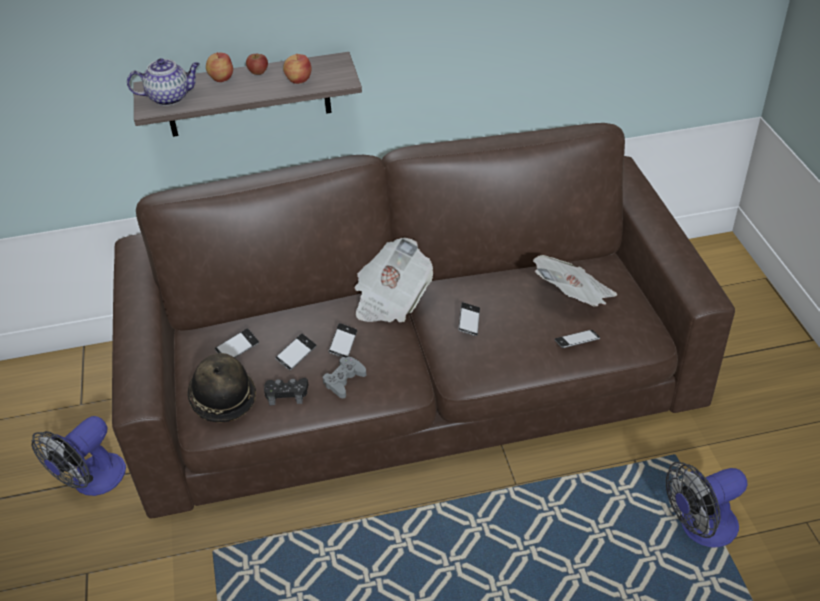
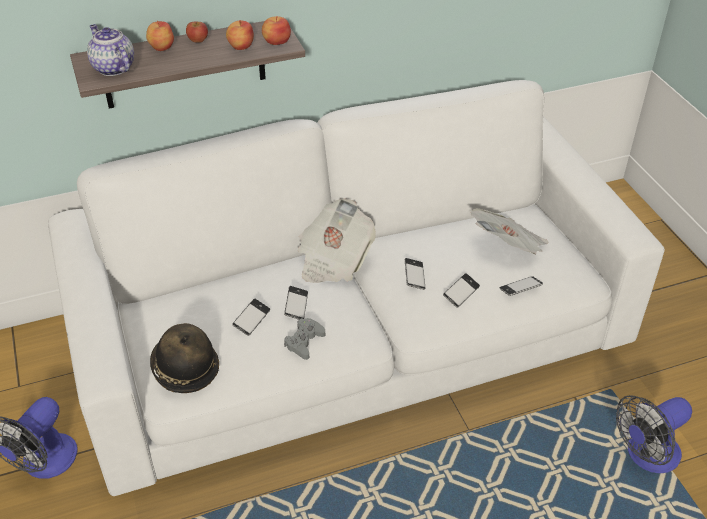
camera: 10 degrees left, 0 degrees up
(170, 97) = (112, 68): teapot -> teapot turned 105 degrees counterclockwise
(237, 348) = (190, 317): phone -> phone (461, 293)
(287, 394) = (249, 359): black game controller -> none
(335, 76) = (276, 41): none -> apple
(414, 377) = (352, 334): brown sofa -> white sofa

